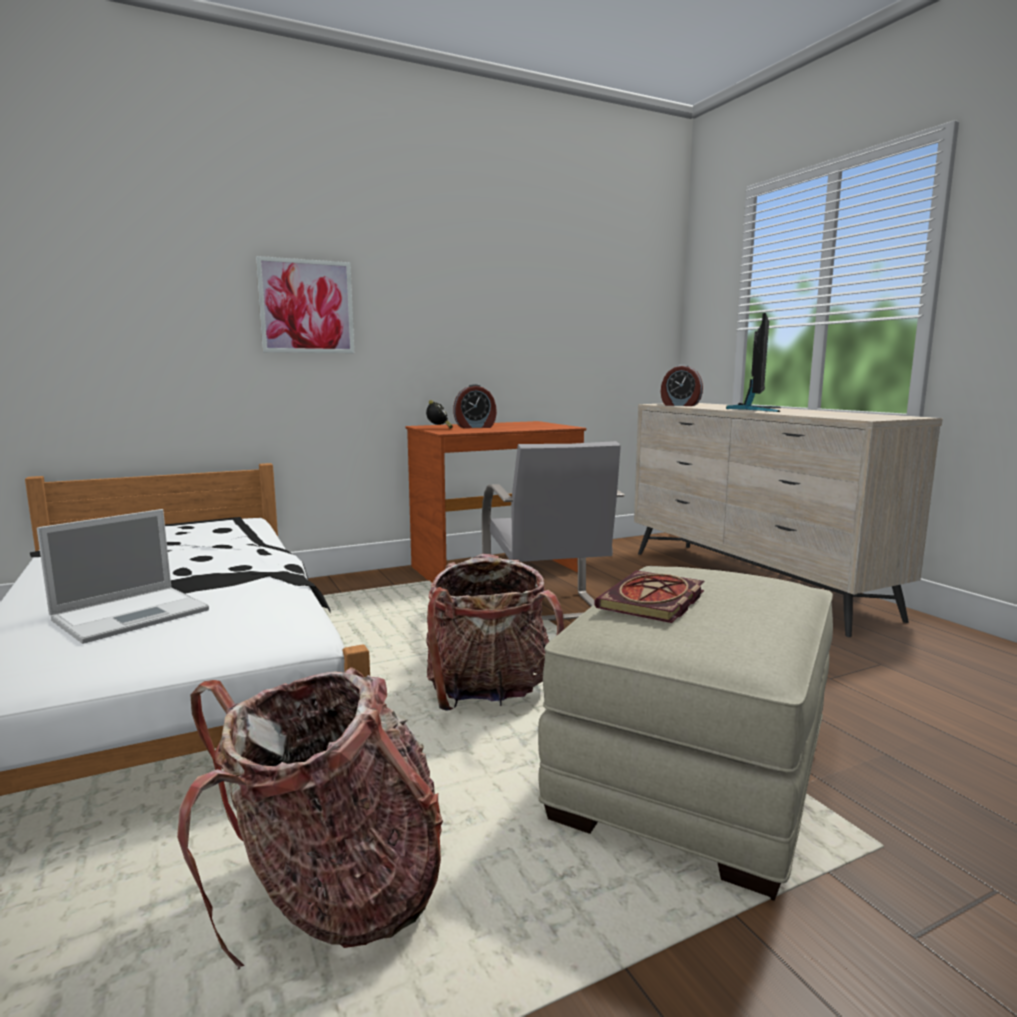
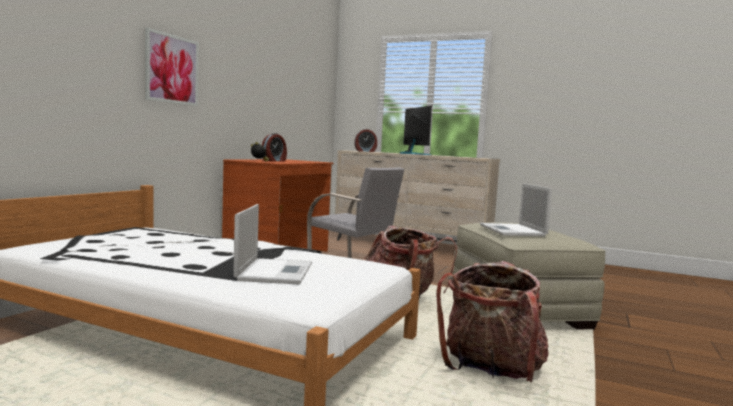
camera: 40 degrees left, 5 degrees down
(653, 602) = (513, 231): book -> laptop

